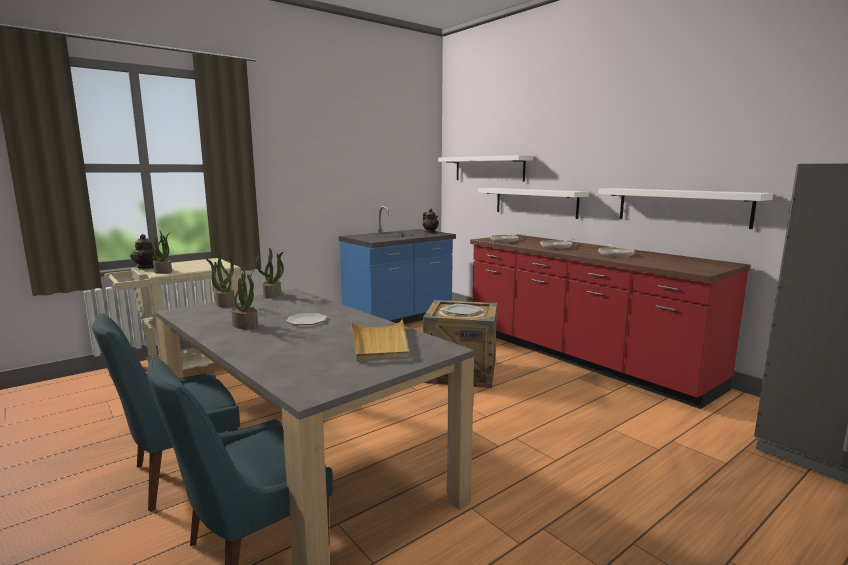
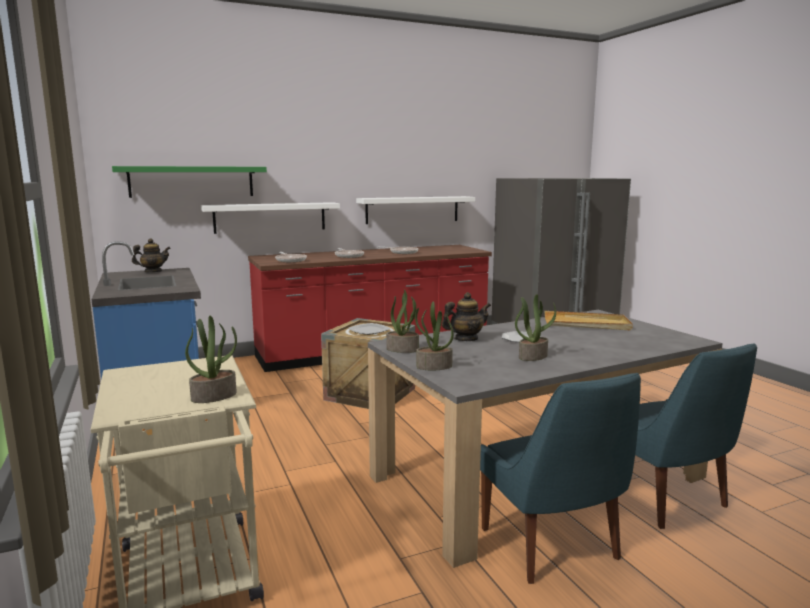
camera: 75 degrees left, 0 degrees up
(146, 267) = (147, 411): teapot -> teapot (466, 339)
(488, 168) = (192, 181): white shelf -> green shelf

